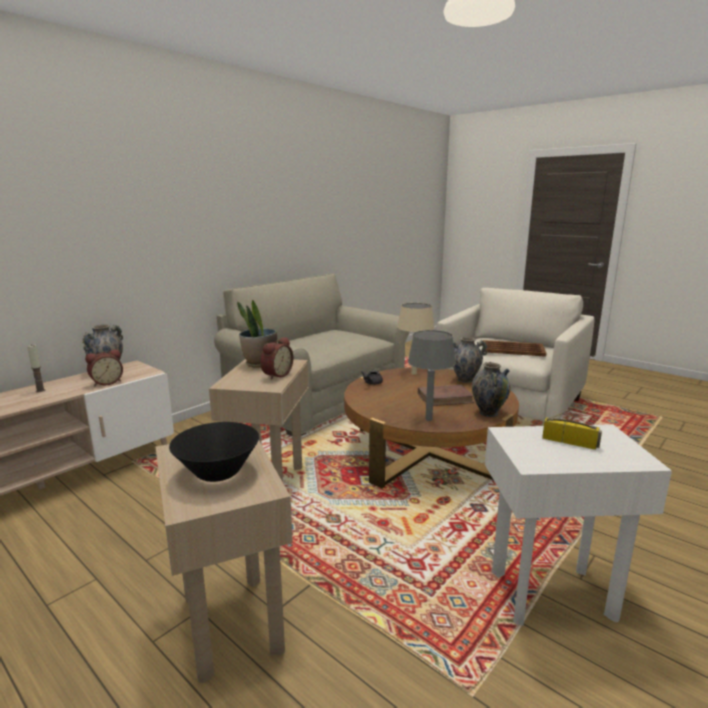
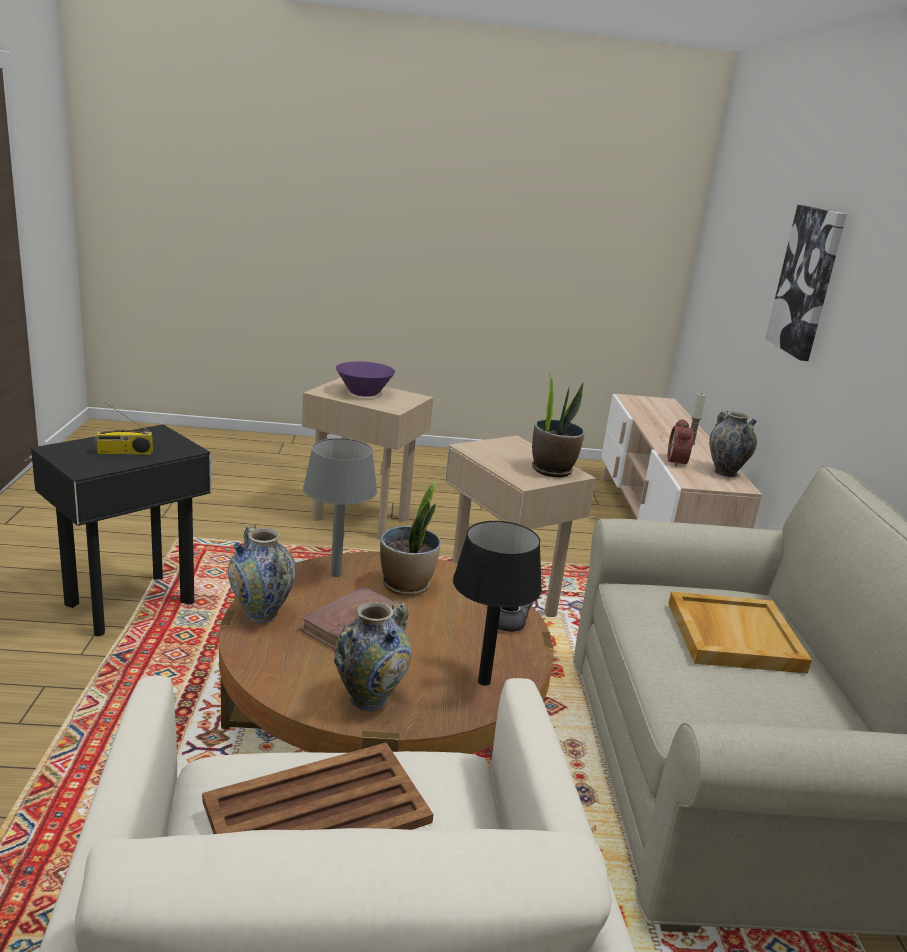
camera: 135 degrees right, 5 degrees up
(88, 217) = (807, 281): none -> picture
(218, 472) = (364, 393): black bowl -> purple bowl
(276, 375) = (500, 460): alarm clock -> none
(318, 341) = (732, 636): none -> beige tray
(396, 405) = (406, 585): none -> potted plant
(413, 373) = (484, 681): beige table lamp -> black table lamp
(550, 593) = (131, 604): white side table -> black side table

